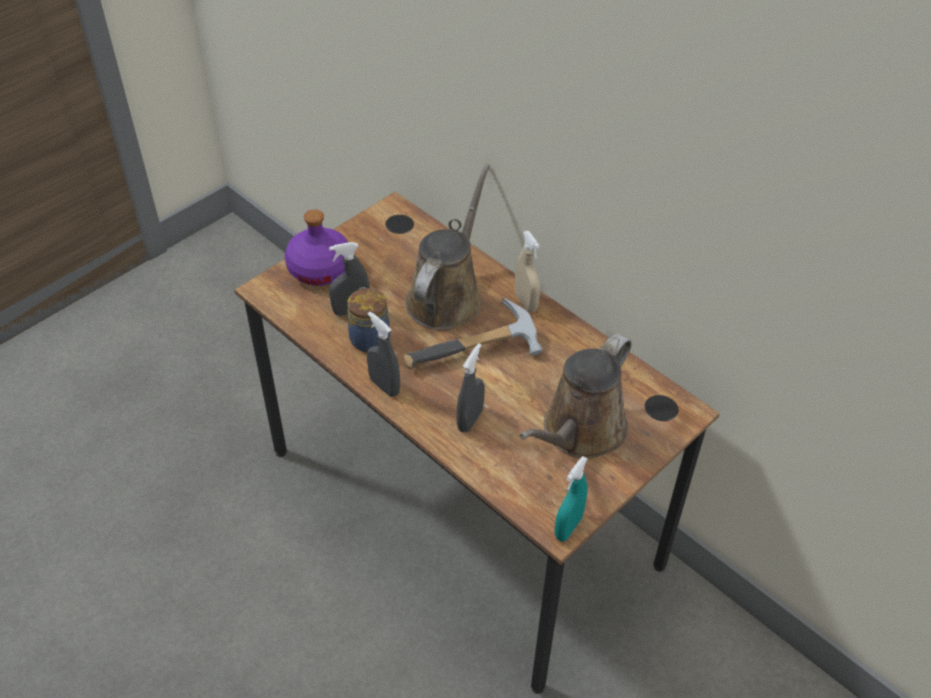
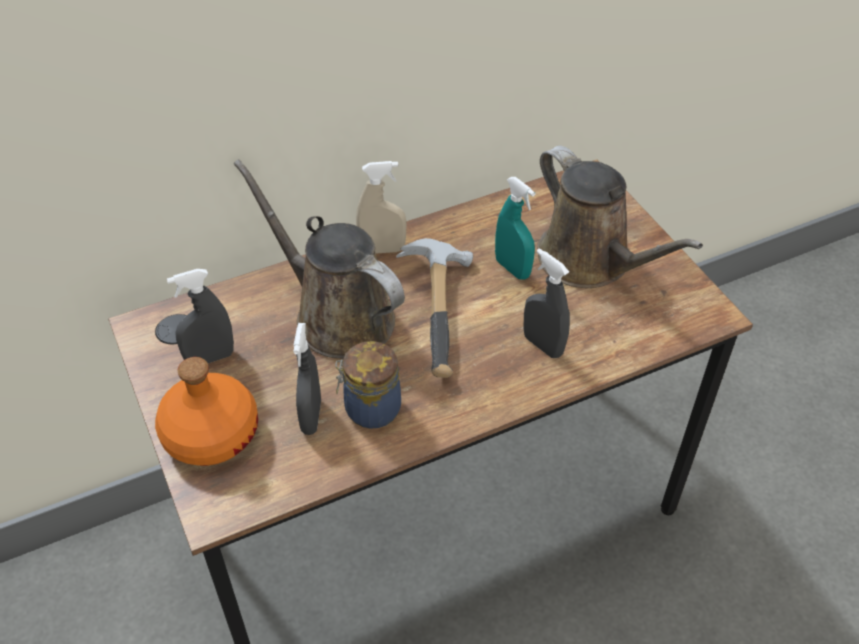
camera: 70 degrees left, 0 degrees up
(320, 268) = (210, 433): purple bottle -> orange bottle
(384, 386) = (460, 413): grey spray bottle -> grey spray bottle (210, 358)
(568, 527) = (712, 306): turquoise spray bottle -> turquoise spray bottle (512, 268)

